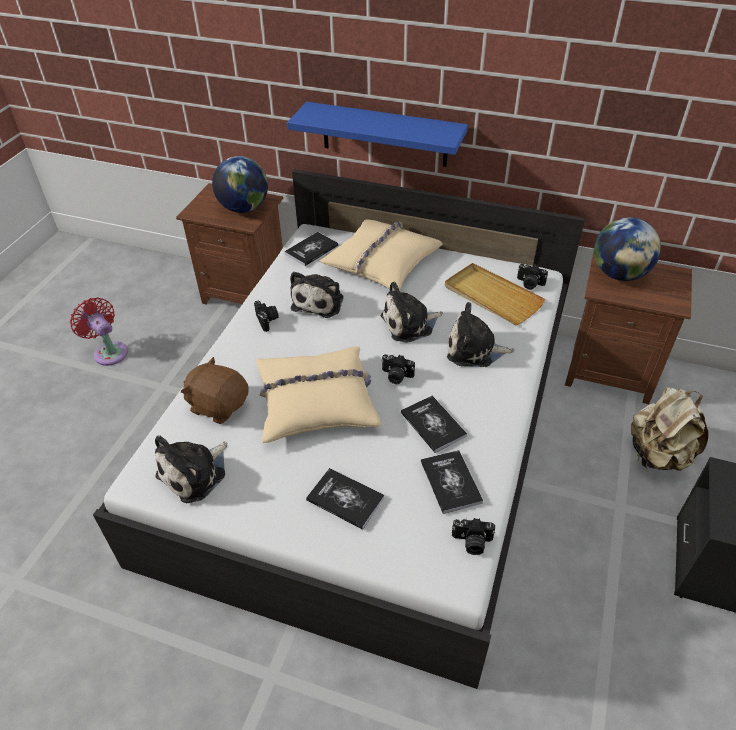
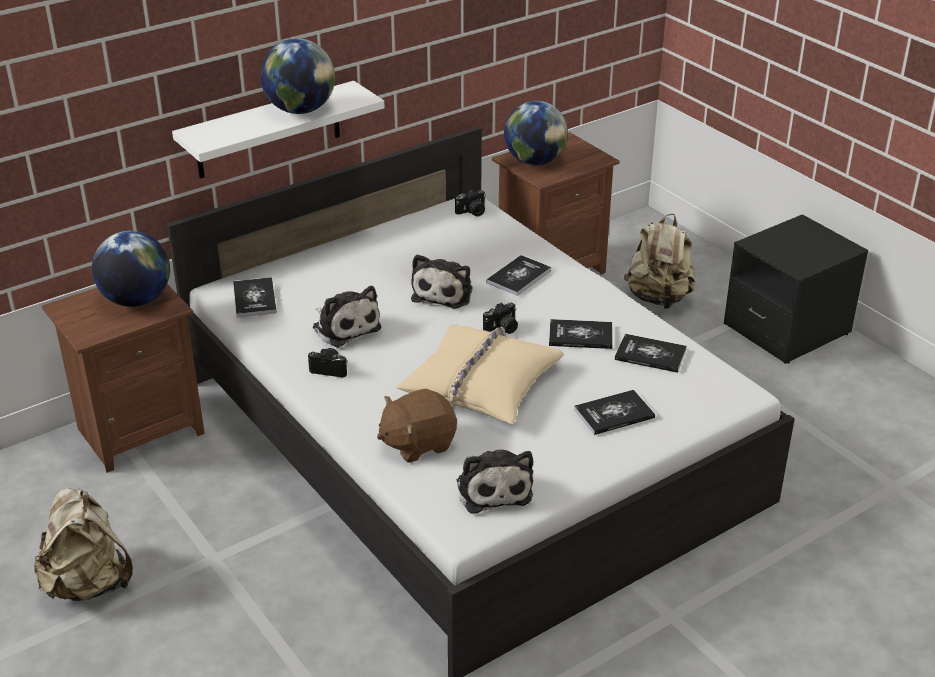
camera: 55 degrees left, 10 degrees down
(109, 352) = (88, 584): red fan -> beige backpack
(381, 262) = (333, 269): beige pillow -> none
(384, 135) = (268, 130): blue shelf -> white shelf
(393, 126) = (300, 110): none -> globe
(472, 542) = (717, 371): camera -> none
(474, 350) = (518, 276): plush toy -> book
(492, 297) = (464, 237): beige tray -> none

